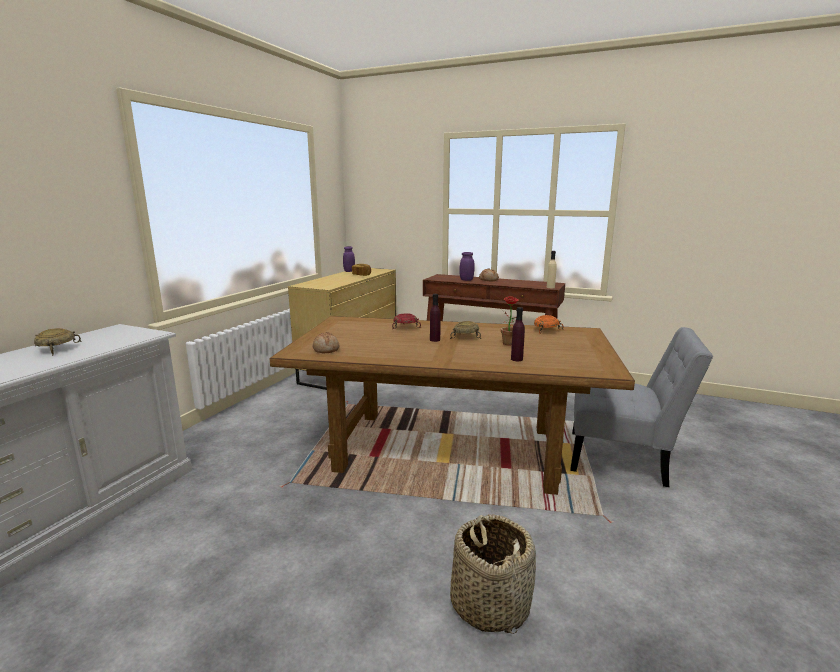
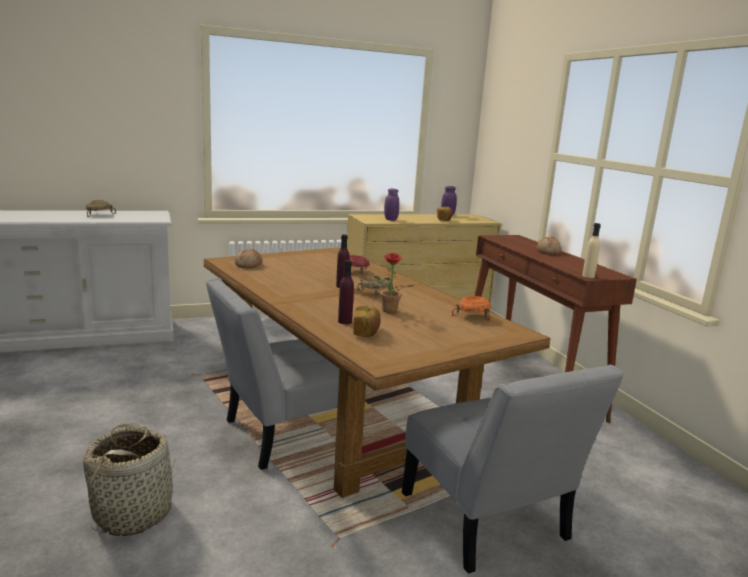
camera: 45 degrees right, 0 degrees up
(446, 483) = (282, 434): none -> grey chair
(466, 280) = (521, 246): purple jar -> purple jar (390, 220)
(545, 359) = (366, 332): none -> bread

